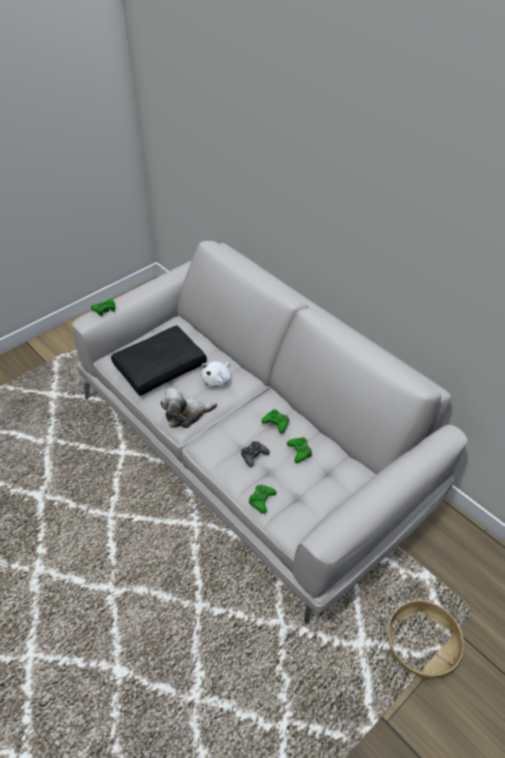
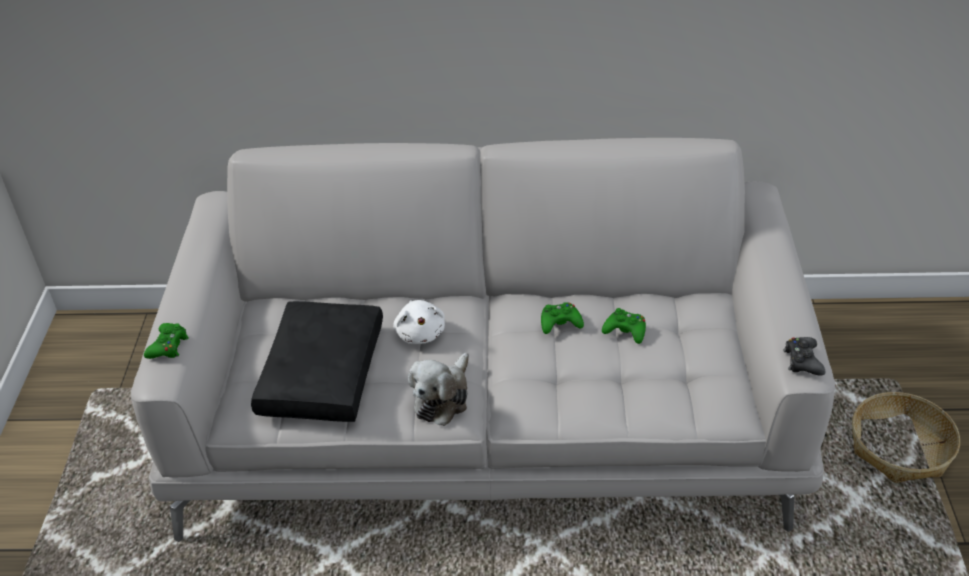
camera: 45 degrees left, 5 degrees down
(254, 455) = (586, 373): black game controller -> black game controller (802, 361)
(261, 500) = (660, 408): green game controller -> none

